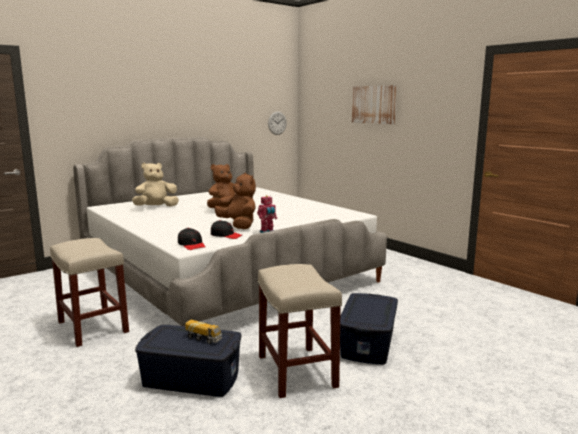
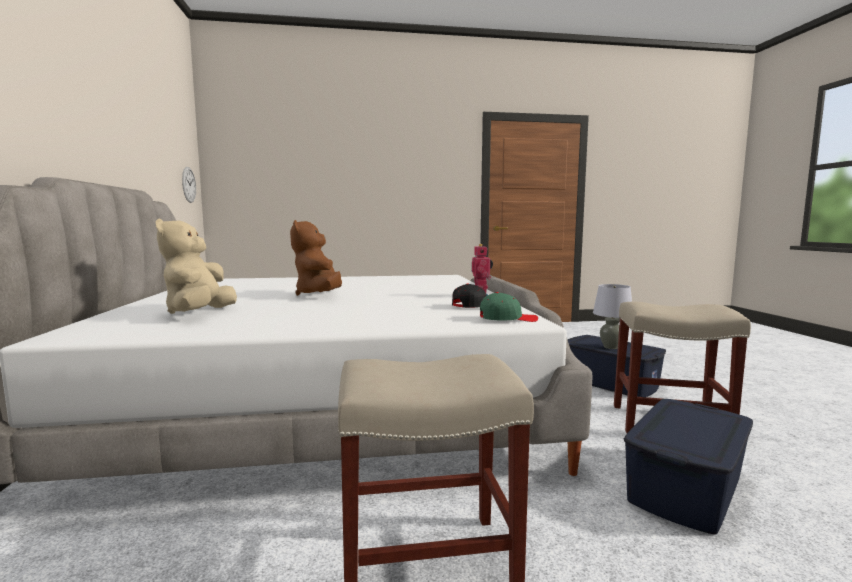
camera: 60 degrees left, 5 degrees down
(191, 245) = (507, 319): black cap -> green cap
(204, 338) = (686, 418): toy truck -> none
(238, 225) = (426, 299): brown plush toy -> none
(360, 309) = (610, 347): none -> grey table lamp
(374, 104) = (350, 163): picture -> none

